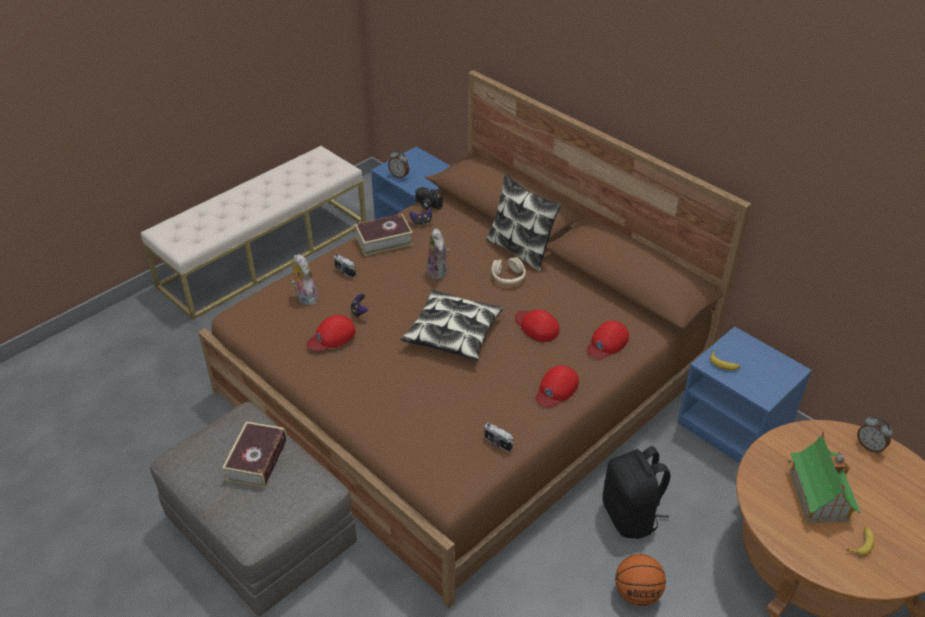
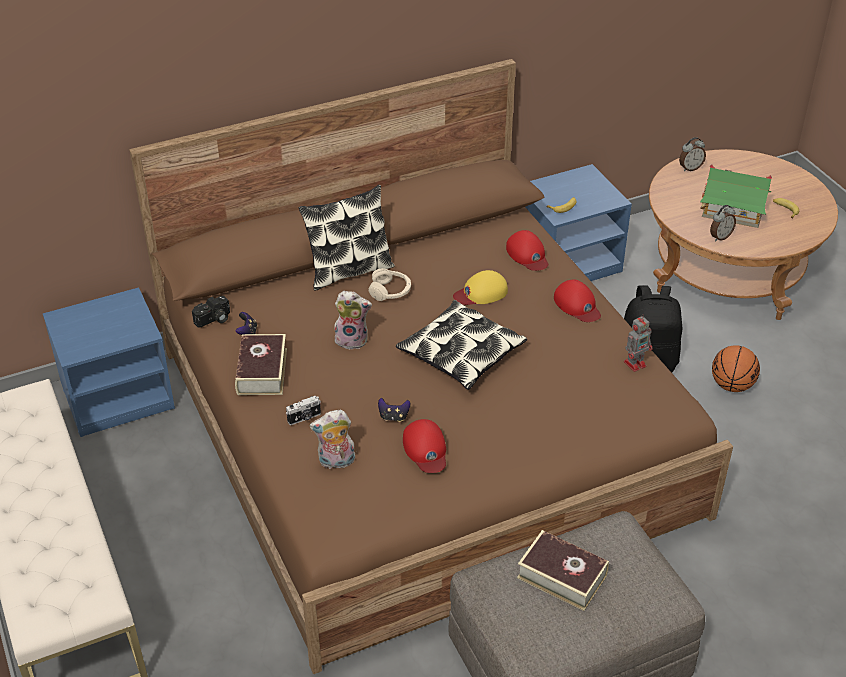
camera: 70 degrees left, 0 degrees up
(399, 175) = (98, 343): alarm clock -> alarm clock (720, 237)
(497, 443) = (635, 363): camera -> toy robot
(536, 326) = (481, 293): red cap -> yellow cap

